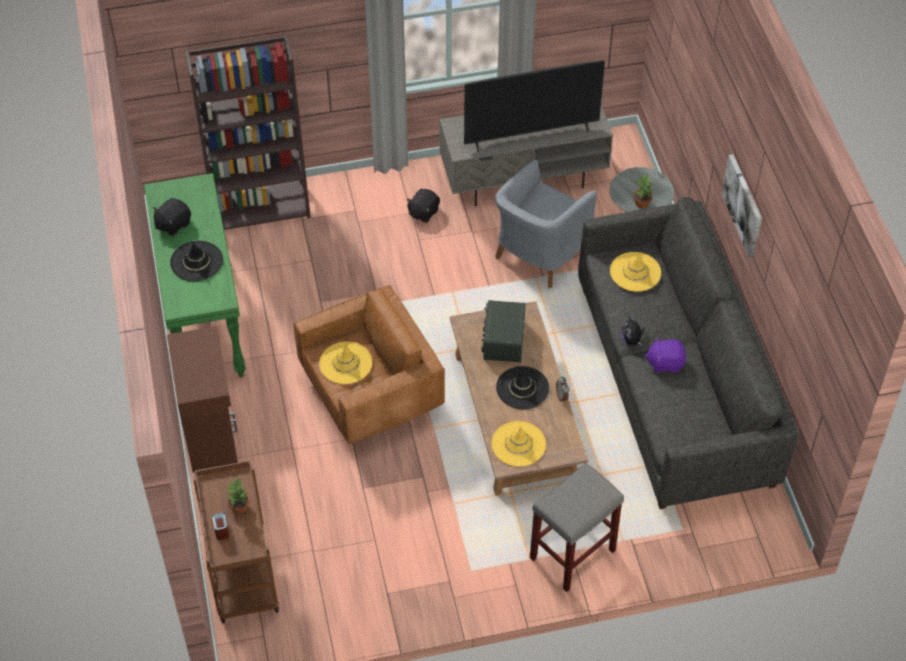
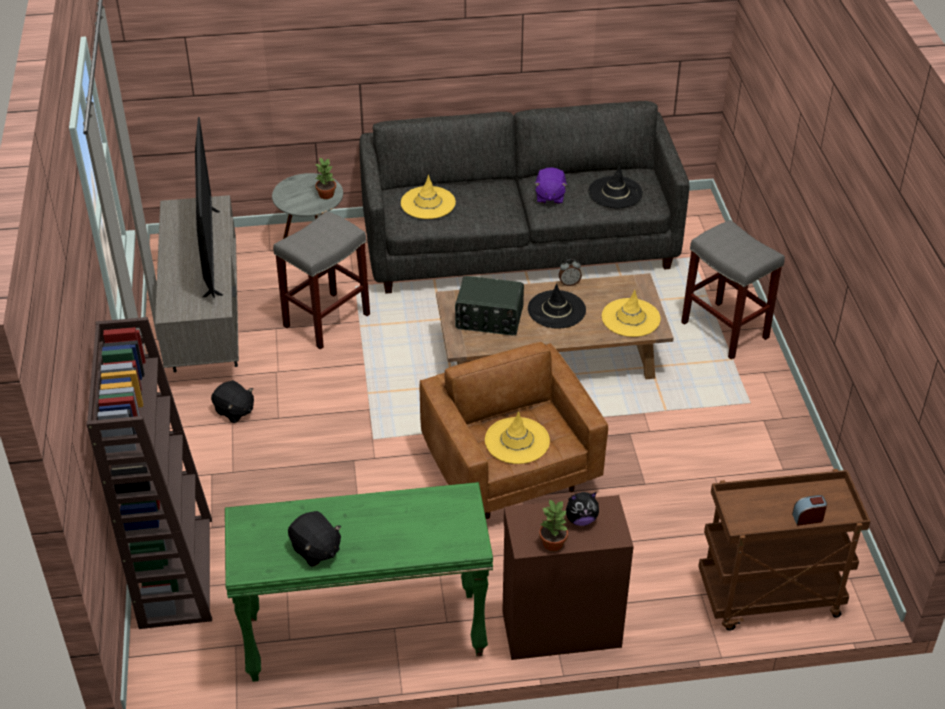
camera: 85 degrees left, 10 degrees down
(196, 261) = (391, 523): black hat -> black hat (615, 192)
(240, 507) = (773, 500): potted plant -> potted plant (553, 543)
(539, 254) = (326, 321): grey armchair -> grey stool
(631, 340) = (514, 218): plush toy -> plush toy (581, 519)
(743, 205) = (449, 45): picture -> none

